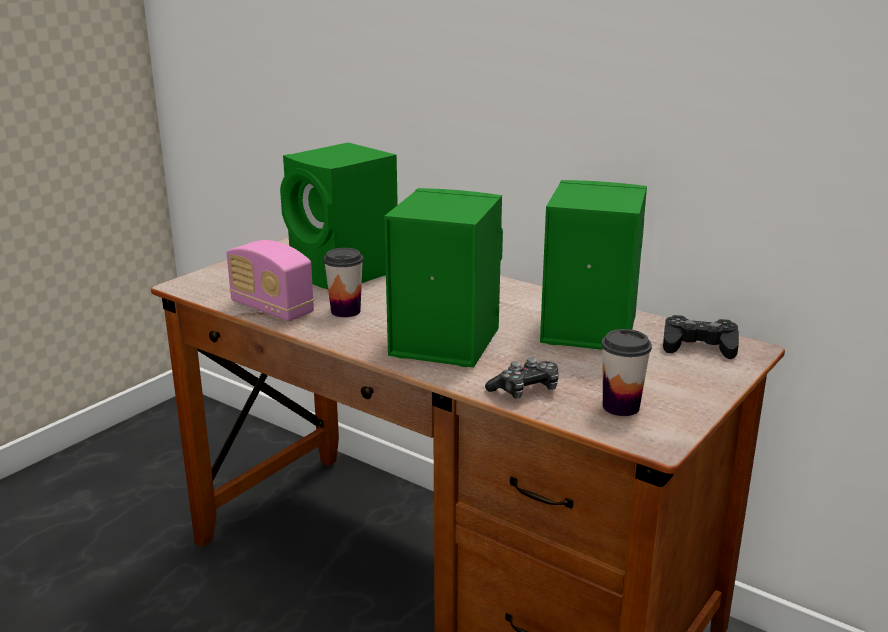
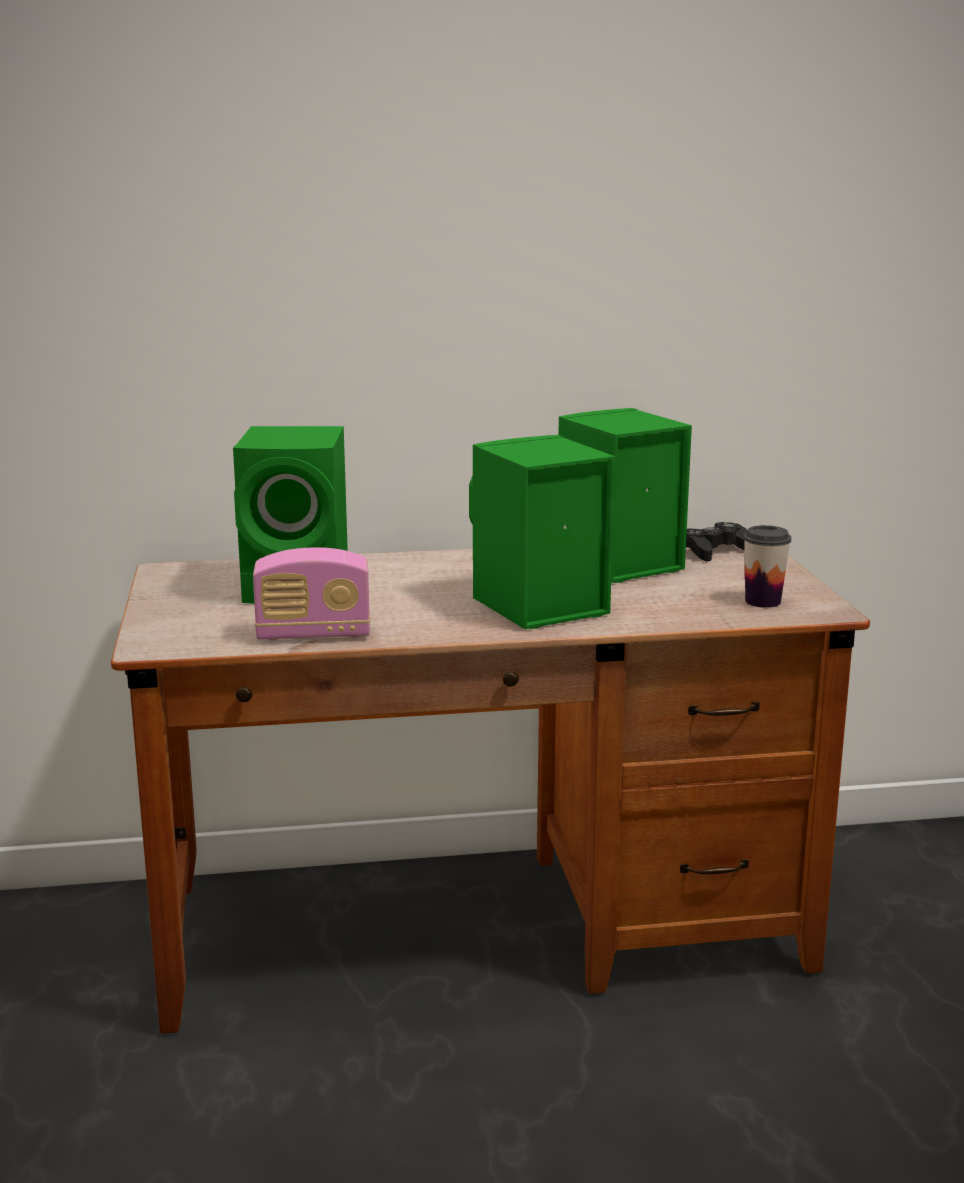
camera: 45 degrees left, 5 degrees down
(345, 311) = (390, 614): cup -> none
(525, 390) = (681, 614): game controller -> none

